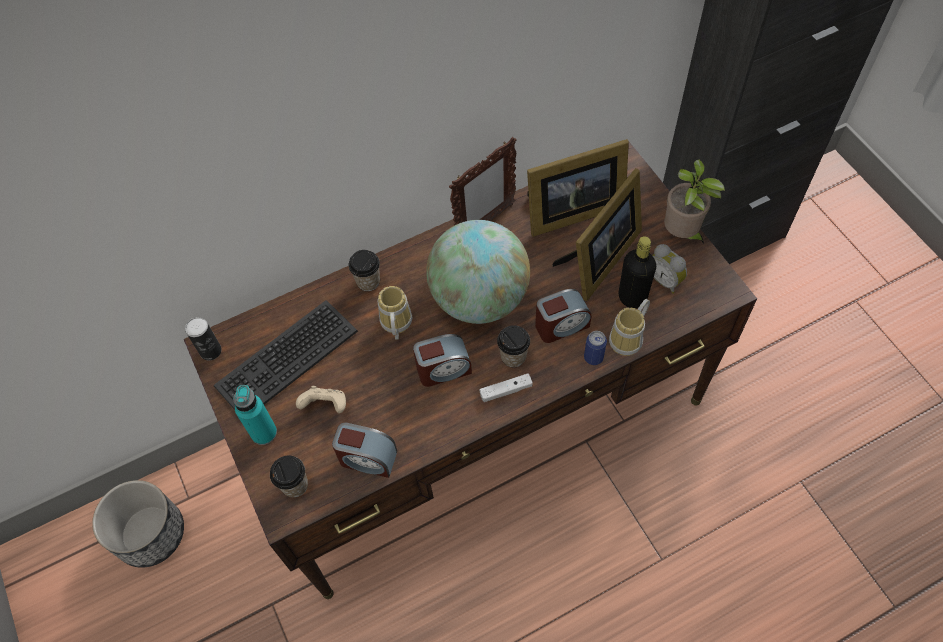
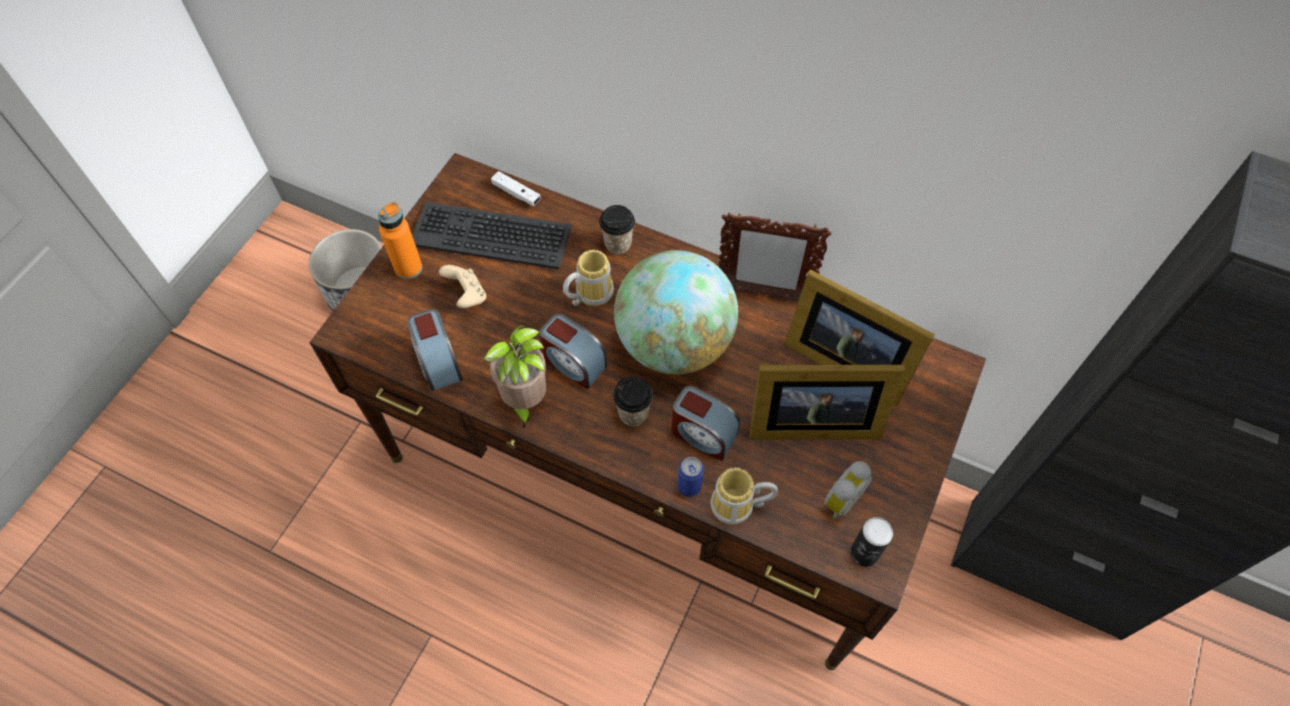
camera: 50 degrees right, 0 degrees up
(210, 351) = (457, 178): can -> can (864, 553)
(264, 433) = (408, 268): turquoise bottle -> orange bottle
(295, 485) = (375, 324): cup -> none
(506, 390) = (591, 430): white game controller -> white game controller (516, 193)
(632, 297) = (790, 480): black bottle -> none
(665, 280) = (839, 499): alarm clock -> alarm clock turned 150 degrees counterclockwise
(682, 234) = (912, 482): potted plant -> potted plant (524, 401)

